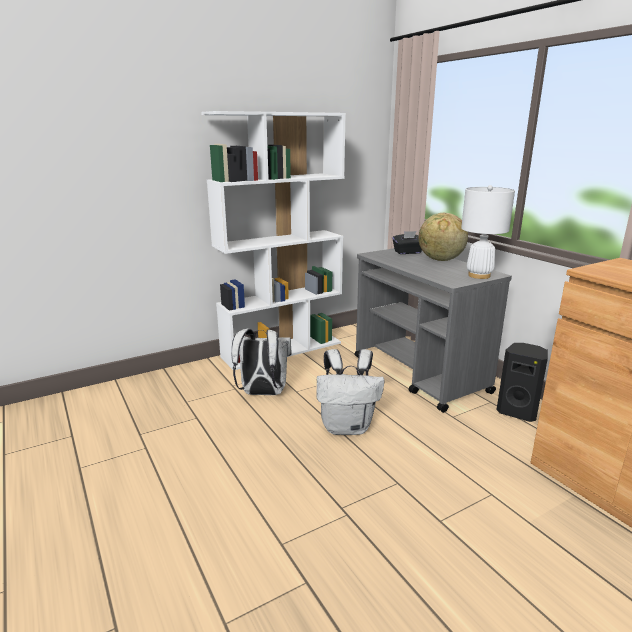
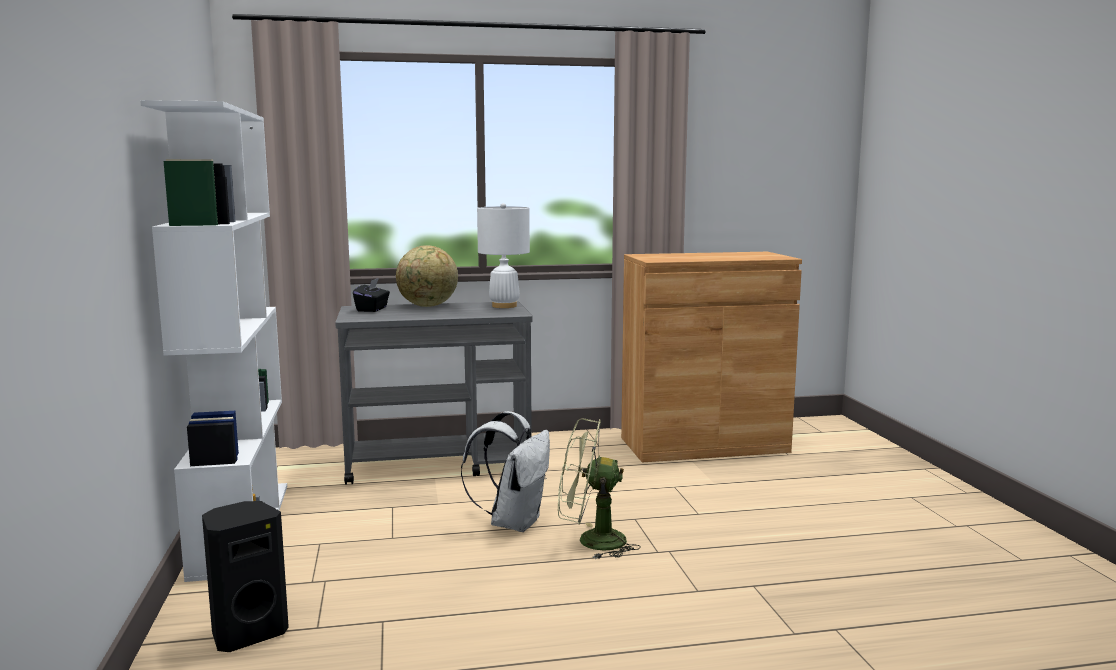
camera: 70 degrees left, 10 degrees down
(262, 393) = (368, 561): white backpack -> none
(338, 468) = (591, 542): none -> green fan
(518, 411) = (560, 445): black speaker -> black speaker (247, 633)

